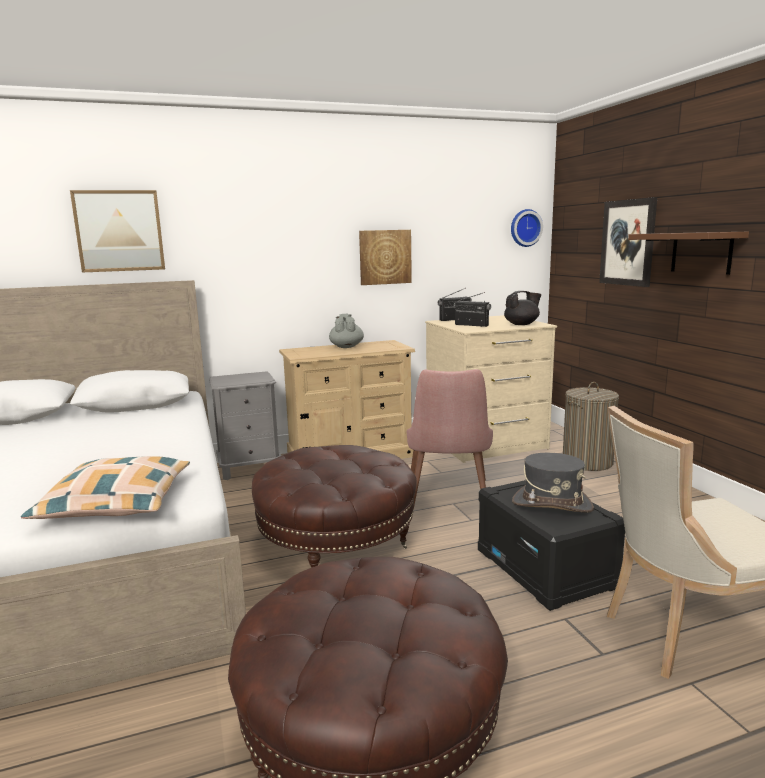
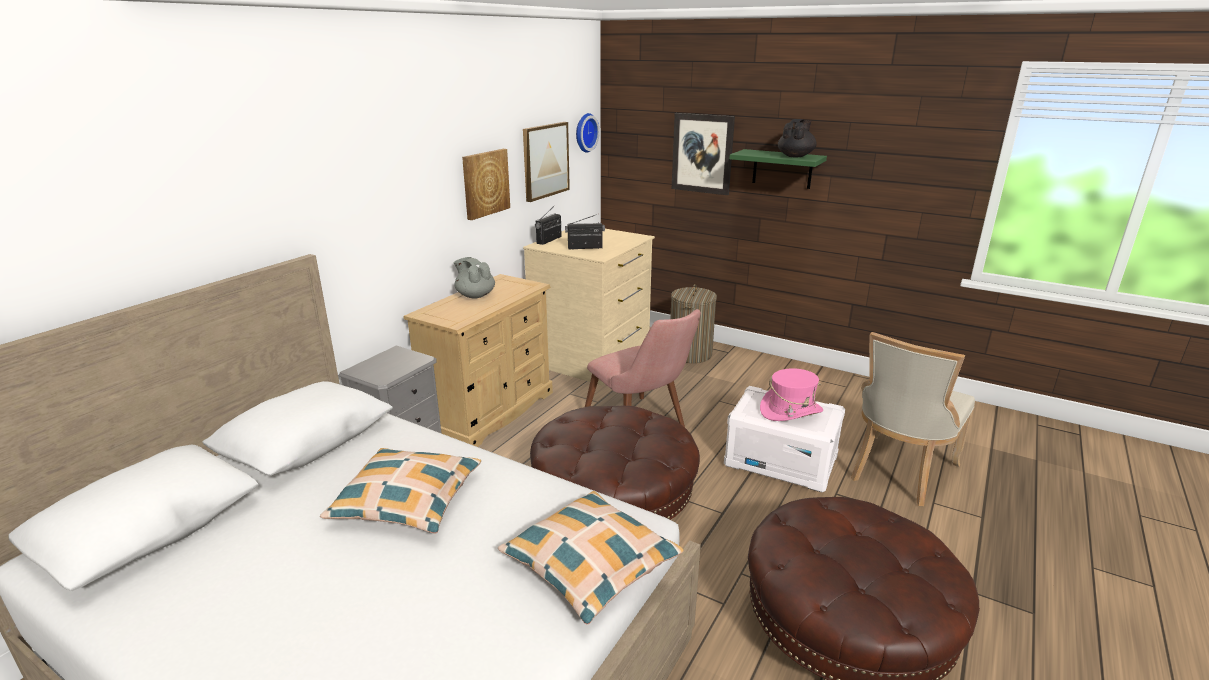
camera: 40 degrees left, 10 degrees up
(113, 440) = (407, 500): none -> pillow
(119, 231) = (202, 203): picture -> picture (545, 160)
(522, 324) = (625, 239): black teapot -> black teapot (795, 156)
(546, 569) = (781, 461): black storage box -> white storage box
(551, 504) = (791, 411): grey hat -> pink hat
(701, 252) = (782, 169): brown shelf -> green shelf

